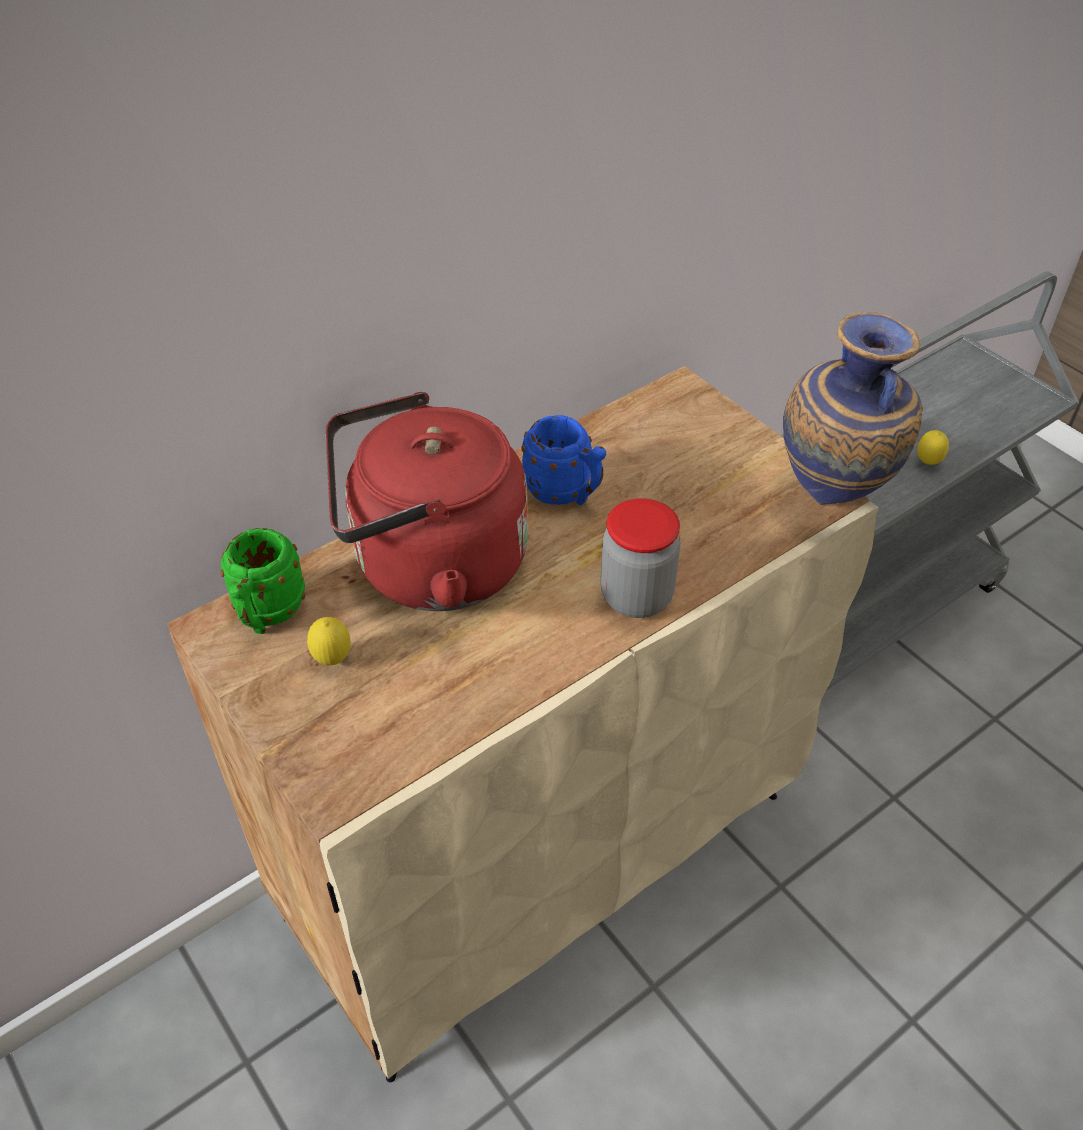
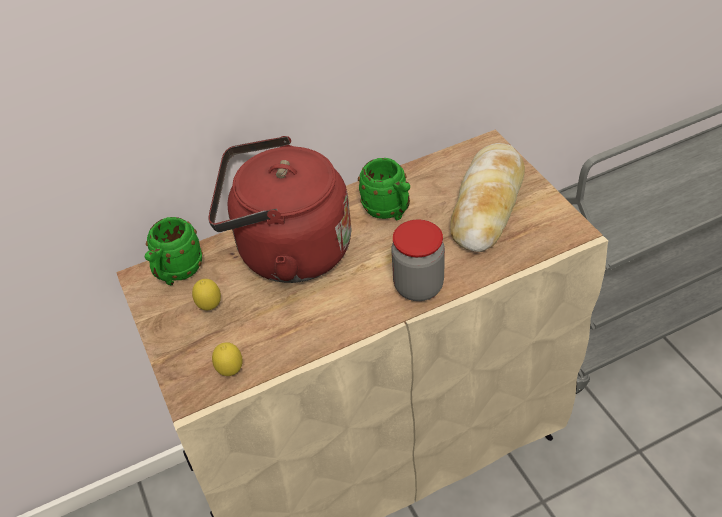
camera: 15 degrees right, 0 degrees up
(565, 494) = (389, 212): blue mug -> green mug
(702, 472) = (487, 205): none -> bread
(833, 497) = (576, 231): vase -> none
(927, 463) = (682, 212): lemon -> lemon (231, 372)

